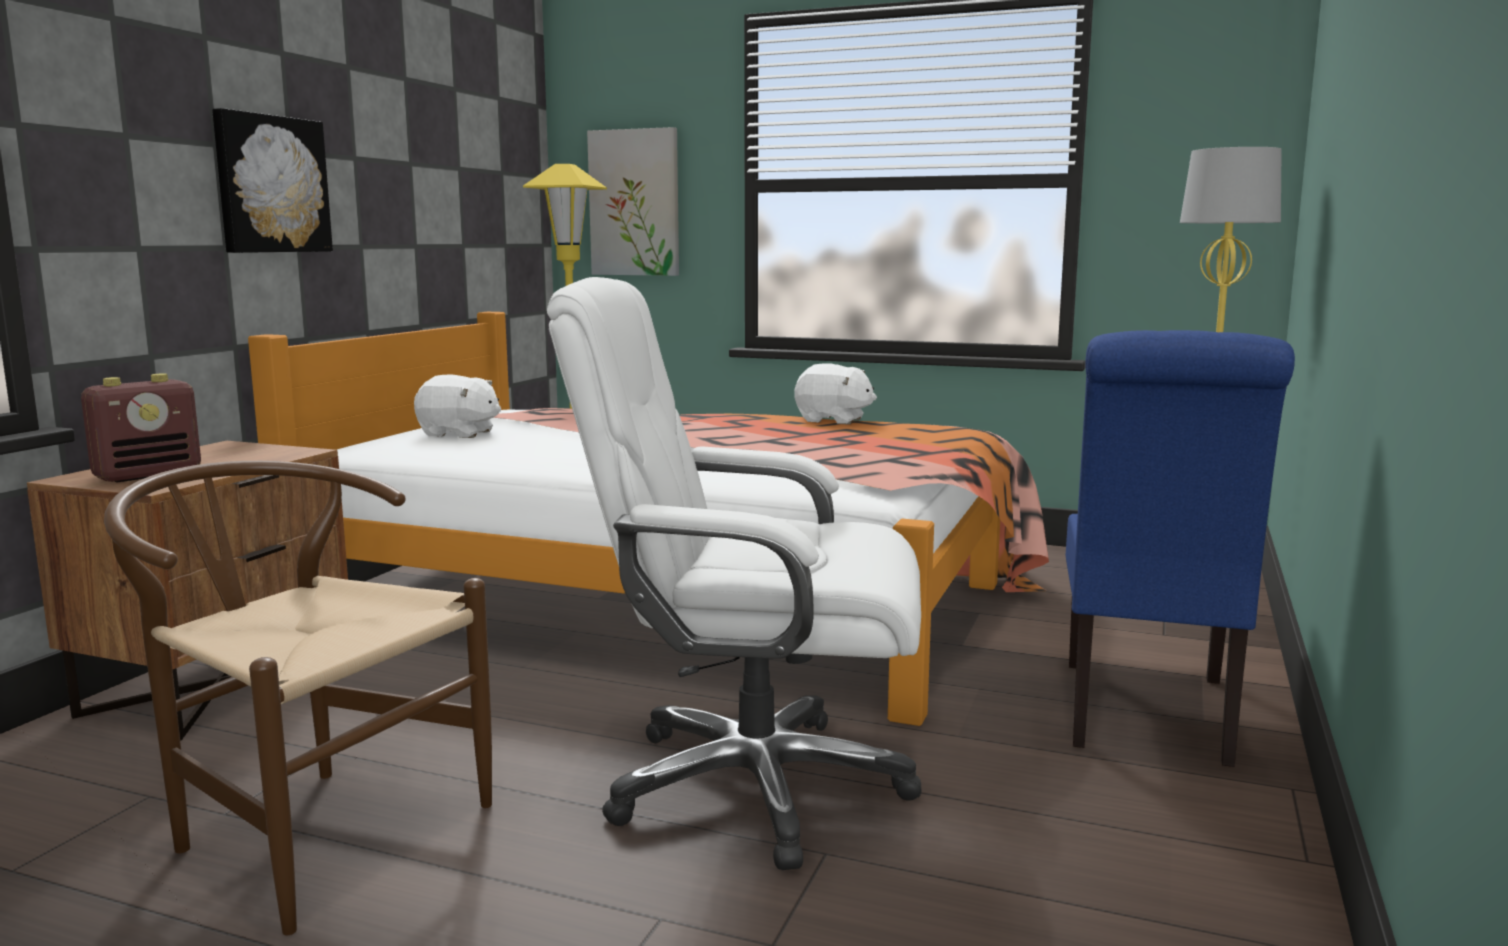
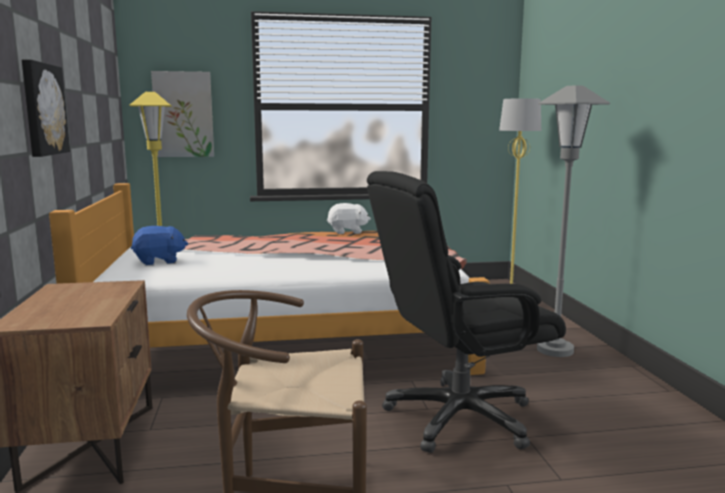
camera: 30 degrees left, 0 degrees up
(149, 475) = (66, 313): radio -> none
(458, 433) = (159, 261): white plush toy -> blue plush toy
(753, 785) = (458, 418): white office chair -> black office chair
(1147, 717) = (555, 350): blue chair -> grey floor lamp

